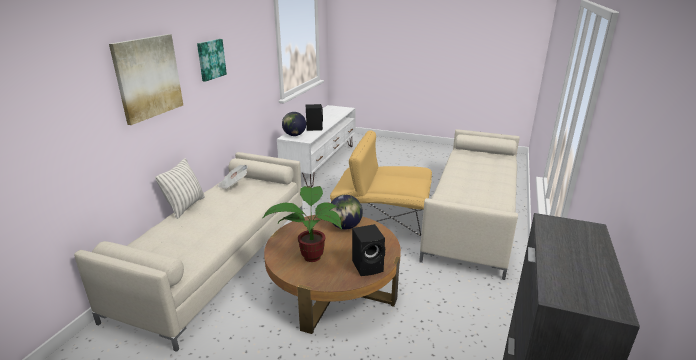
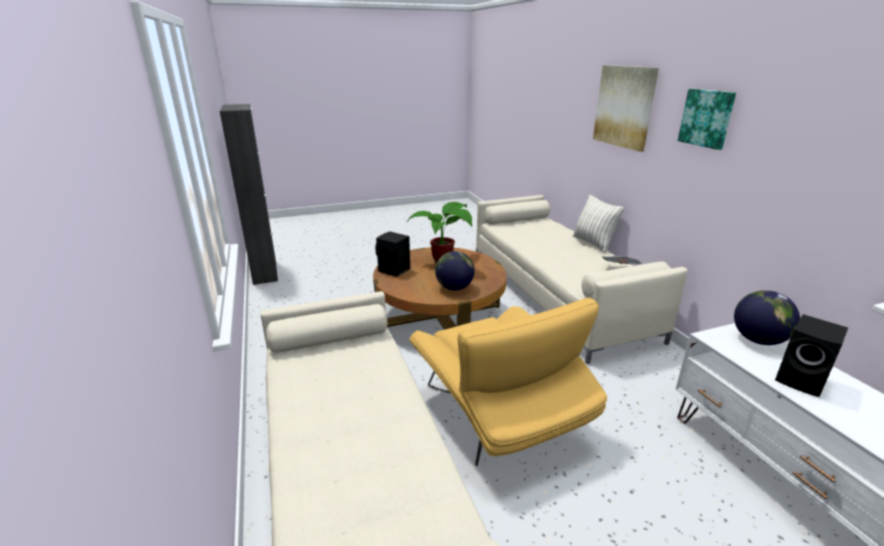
camera: 140 degrees right, 0 degrees up
(381, 216) = (500, 415): yellow armchair -> yellow armchair turned 90 degrees clockwise

